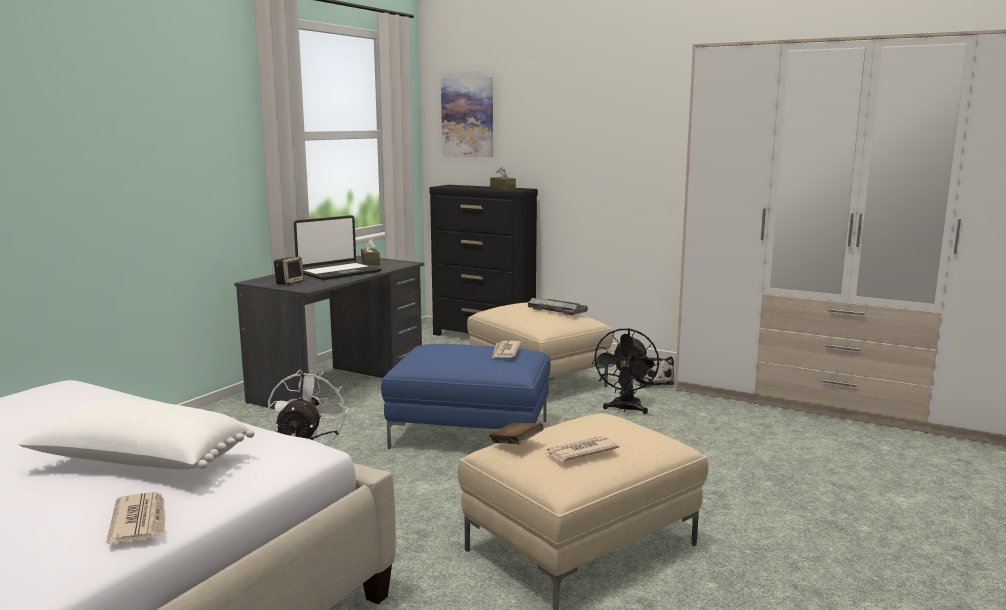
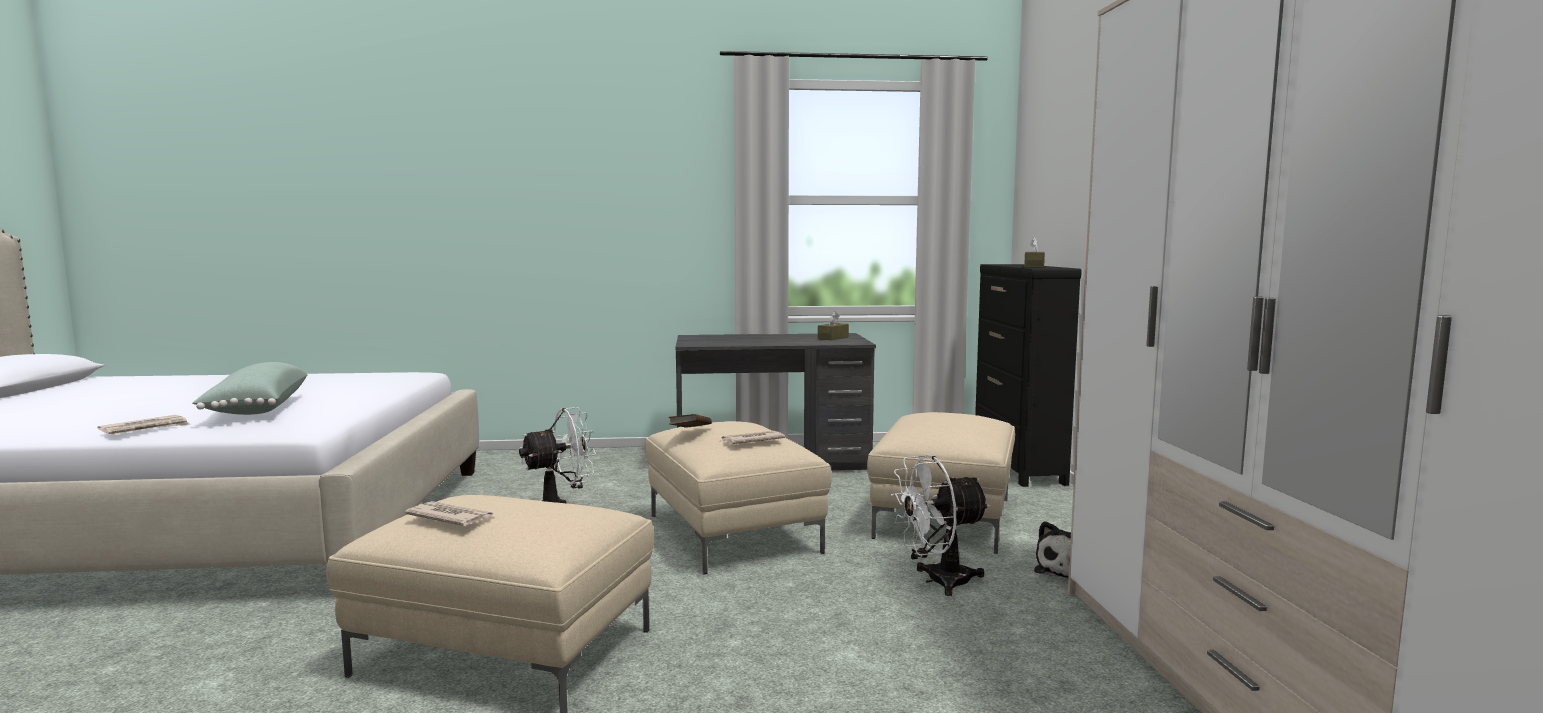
camera: 55 degrees right, 5 degrees down
(139, 463) = (255, 409): white pillow -> green pillow
(289, 283) = (703, 340): speaker -> none
(338, 272) = (770, 340): laptop -> none
(468, 117) = (1041, 176): picture -> none
(472, 433) = (735, 533): blue ottoman -> beige ottoman
(515, 445) = (460, 496): brown book -> brown book (690, 432)
(556, 310) = (961, 427): keyboard -> none
(625, 409) = (938, 581): black fan -> white fan

